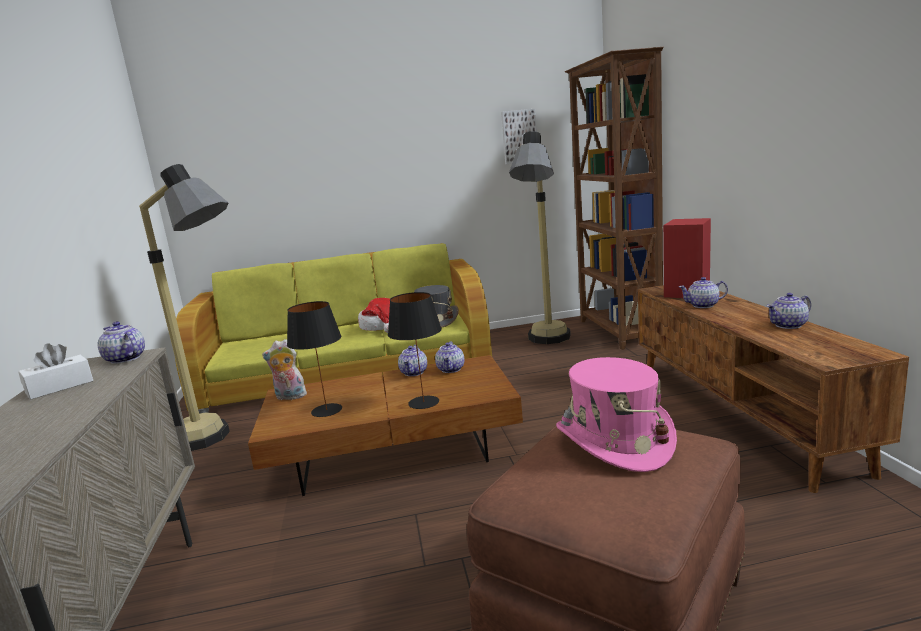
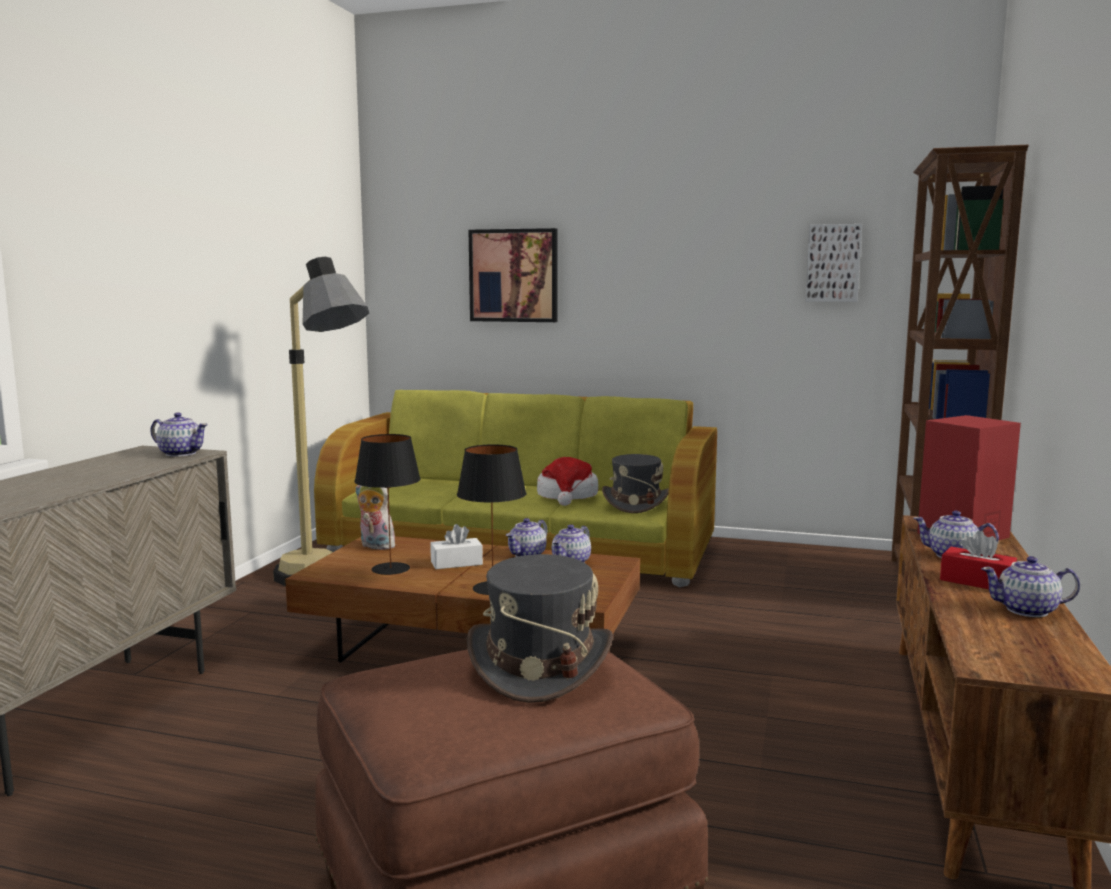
camera: 25 degrees right, 5 degrees down
(59, 387) = (102, 464): white tissue box -> white tissue box (456, 563)
(125, 359) = (181, 453): teapot -> teapot turned 135 degrees clockwise
(291, 169) = (514, 275): none -> picture
(547, 343) = (804, 576): floor lamp -> none
(614, 441) = (539, 665): pink hat -> grey hat
(739, 316) = (976, 582): none -> red tissue box

